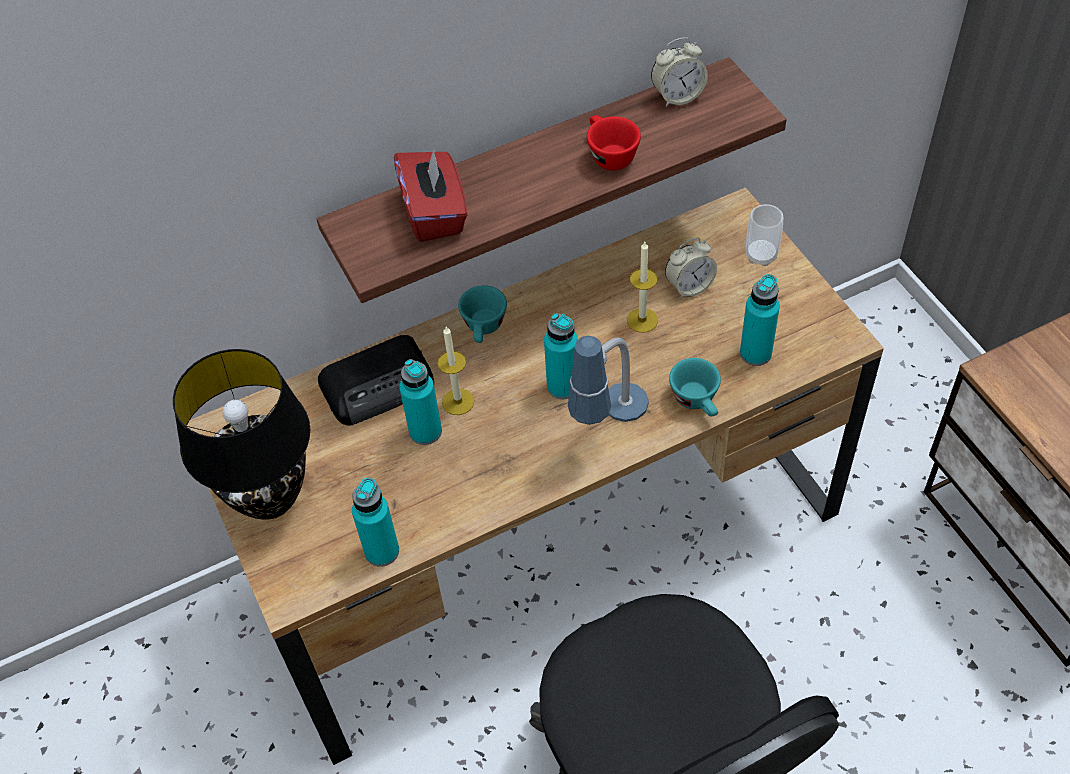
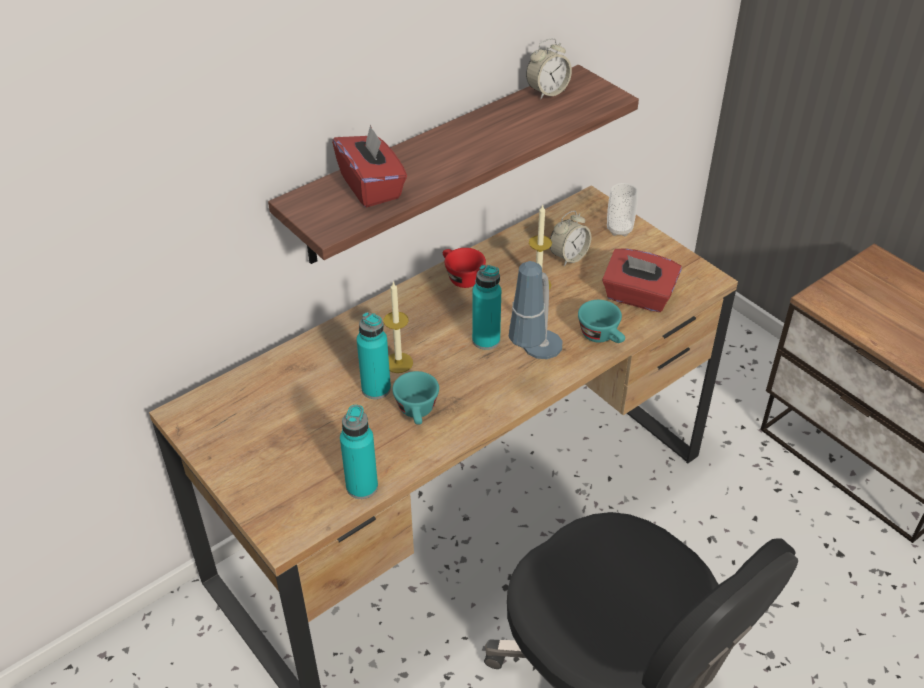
camera: 15 degrees left, 10 degrees down
(271, 497) = (248, 458): black table lamp -> none
(380, 385) = (326, 359): radio -> none
(484, 328) = (406, 306): turquoise cup -> turquoise cup (418, 413)
(608, 155) = (505, 134): red cup -> red cup (460, 277)
(755, 353) = (638, 297): turquoise bottle -> red tissue box

